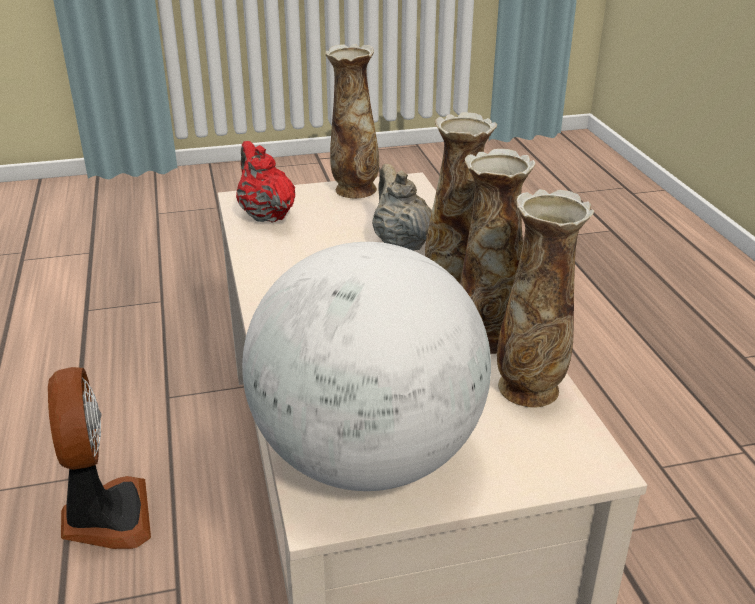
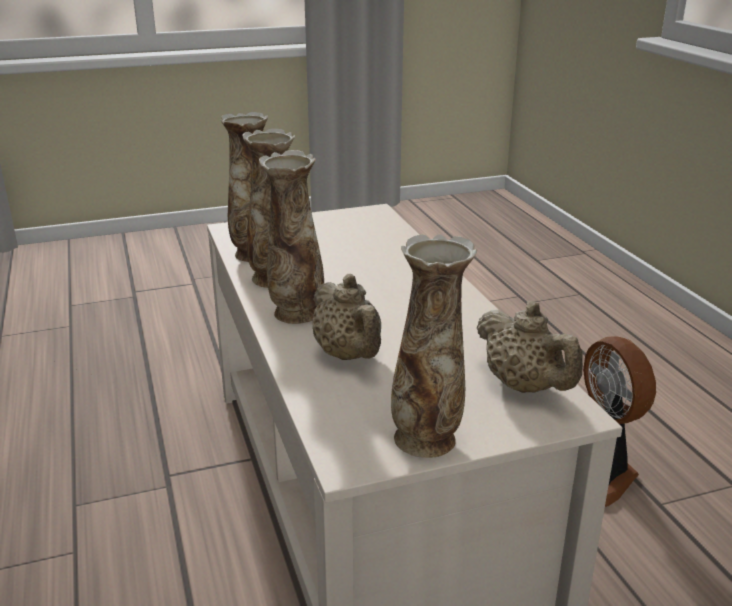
camera: 175 degrees right, 5 degrees down
(266, 215) = (524, 387): red teapot -> beige teapot
(368, 457) = (356, 226): globe -> none

